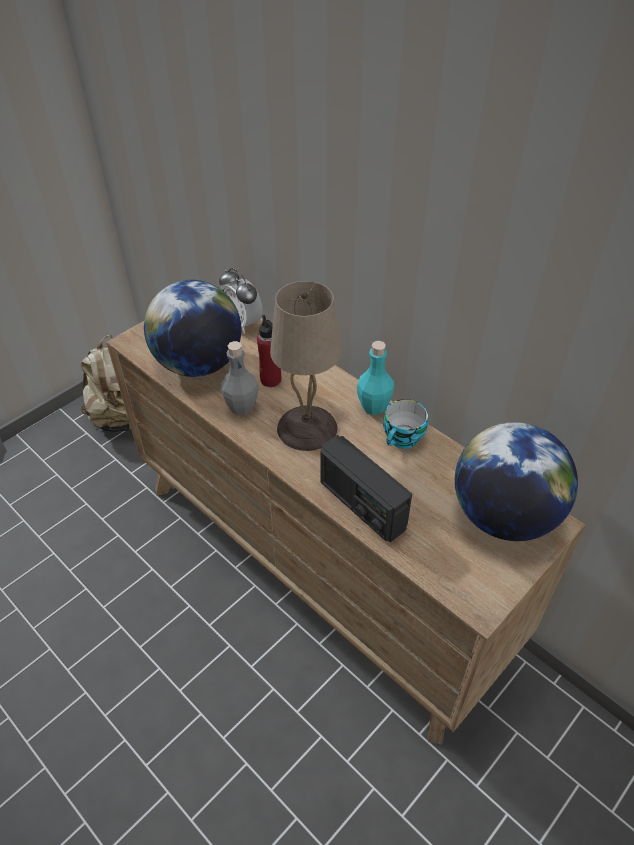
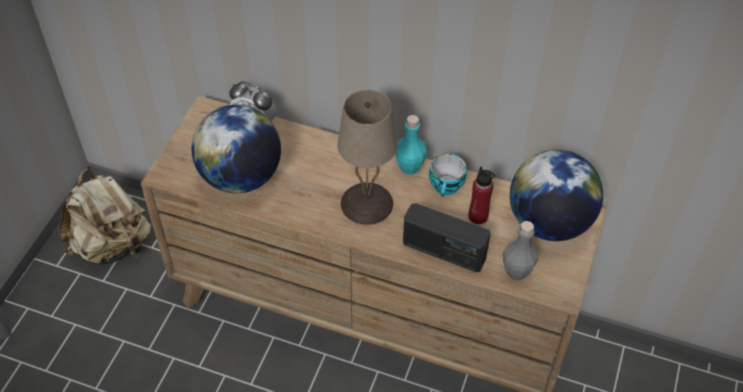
camera: 25 degrees left, 5 degrees up
(241, 407) = (302, 203): grey bottle -> grey bottle (516, 271)
(270, 380) = (312, 171): red bottle -> red bottle (478, 216)

